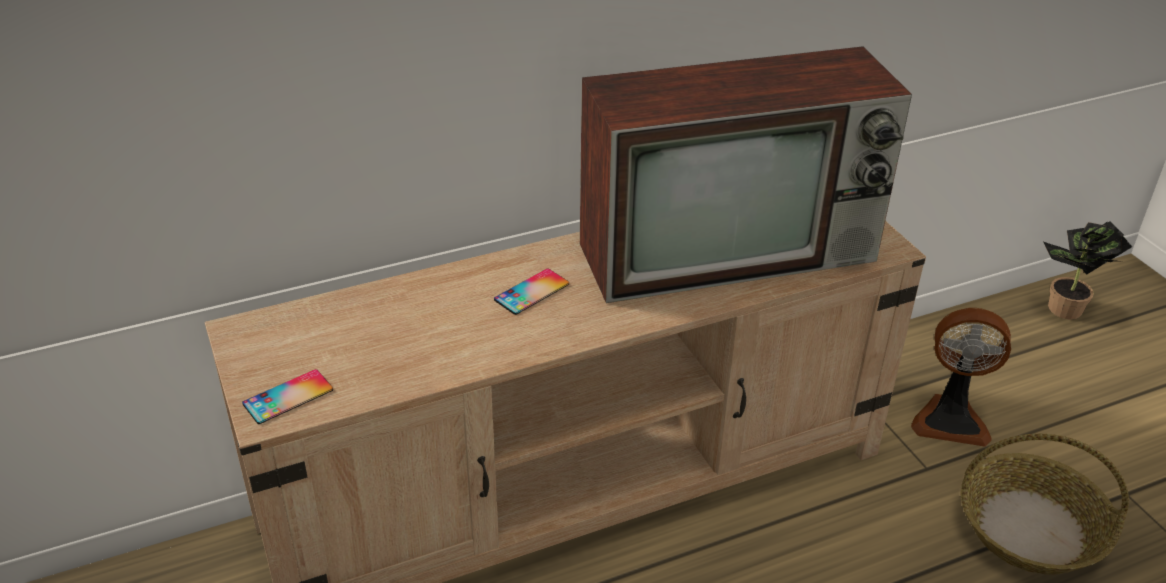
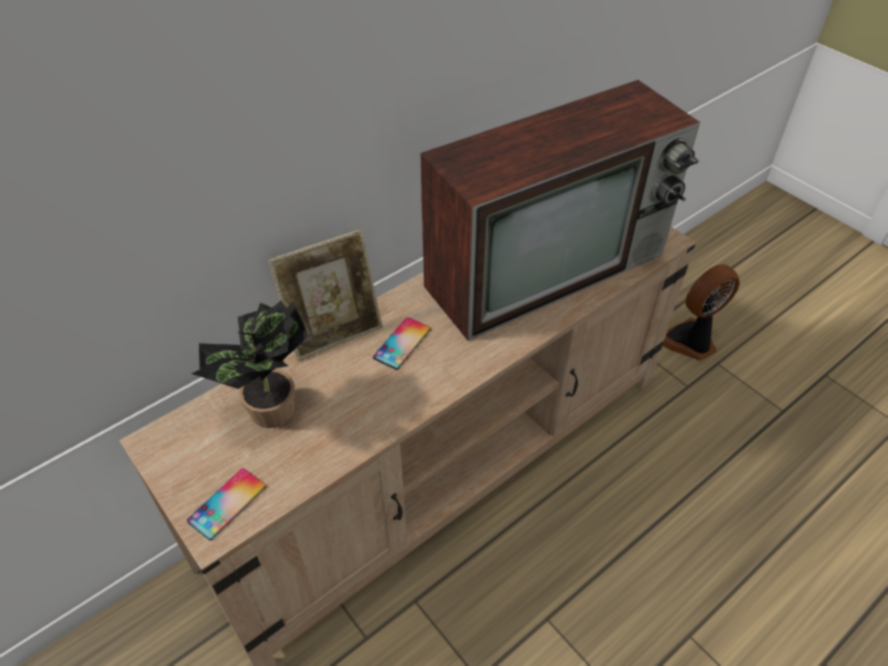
camera: 15 degrees left, 10 degrees up
(462, 268) = (334, 332): none -> picture frame
(950, 419) = (690, 342): fan -> fan turned 150 degrees clockwise
(1029, 529) = (772, 419): basket -> none
(1065, 312) = (738, 237): potted plant -> potted plant (271, 416)

